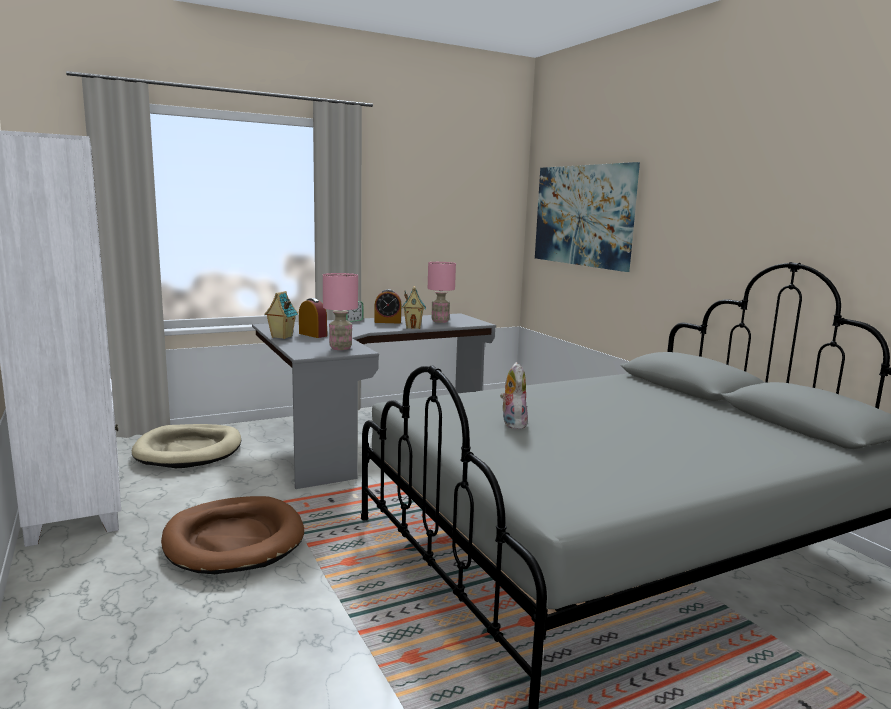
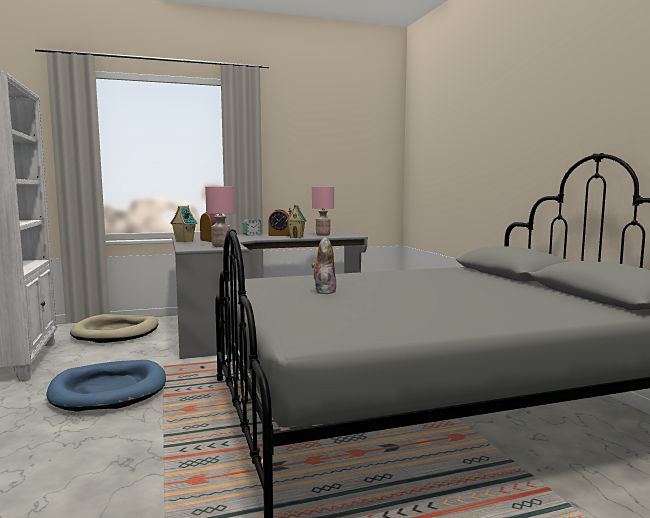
camera: 10 degrees right, 5 degrees down
(234, 540) = (109, 390): brown dog bed -> blue dog bed
(583, 215) = (442, 145): picture -> none

